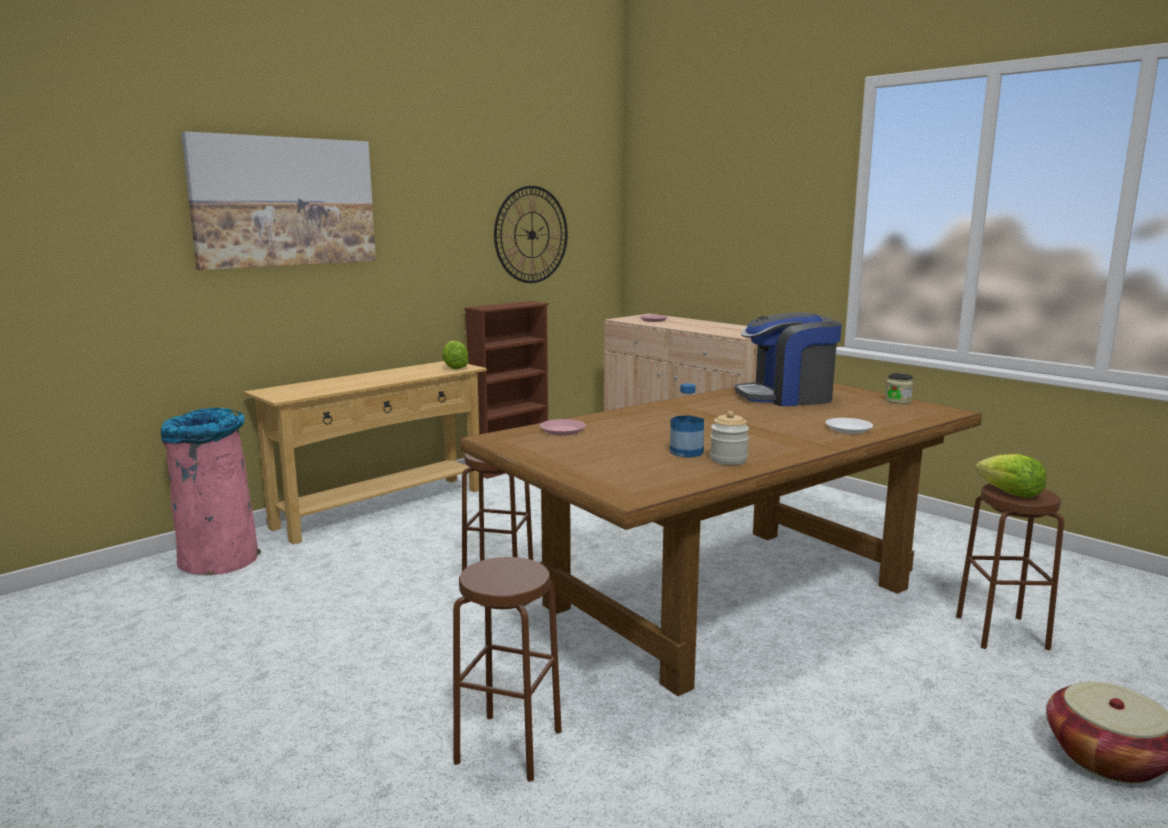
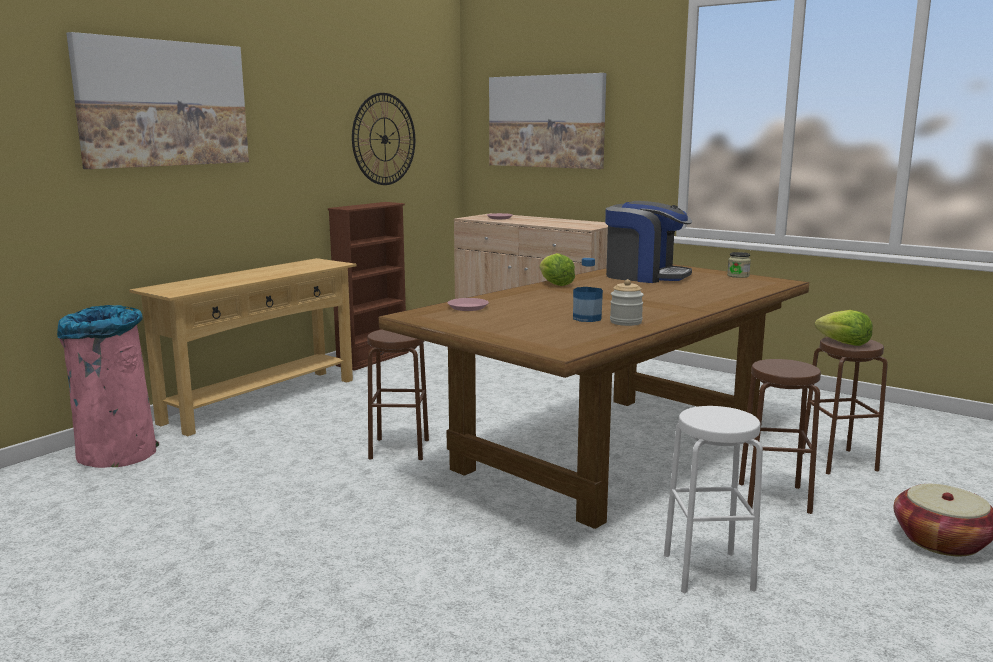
camera: 10 degrees left, 0 degrees up
(454, 367) = (325, 264): lettuce -> lettuce (555, 284)
(508, 746) = (464, 579): brown stool -> brown stool (774, 498)
(708, 216) = (546, 121): none -> picture
(787, 397) = (645, 276): coffee machine -> coffee machine turned 135 degrees counterclockwise
(793, 769) = (708, 572): none -> white stool
(848, 429) = (710, 297): white plate -> none

